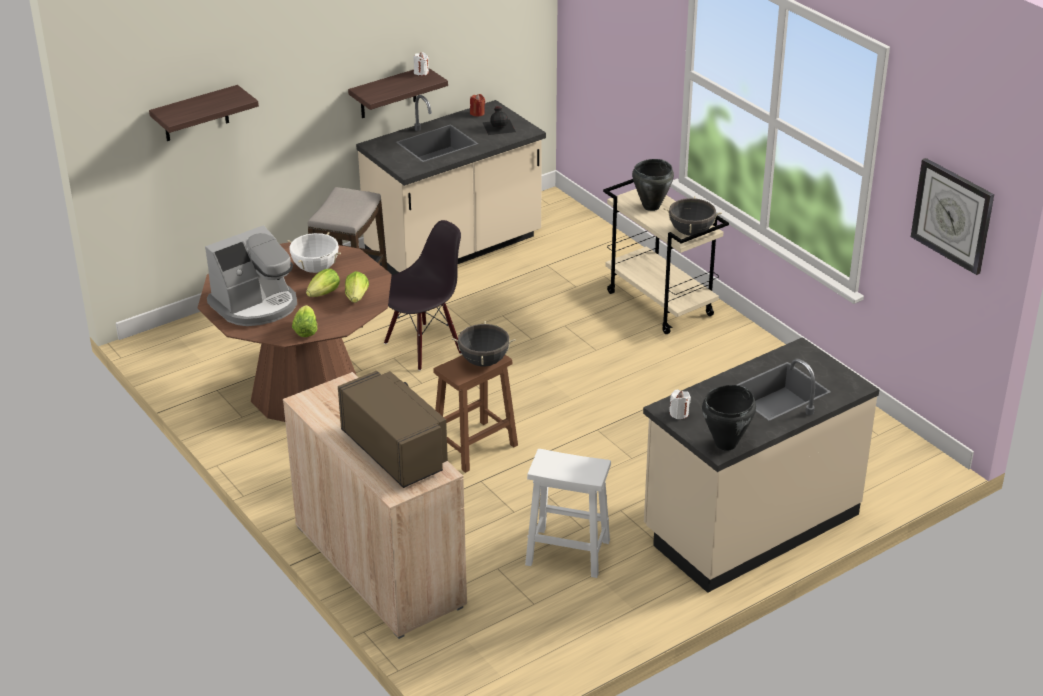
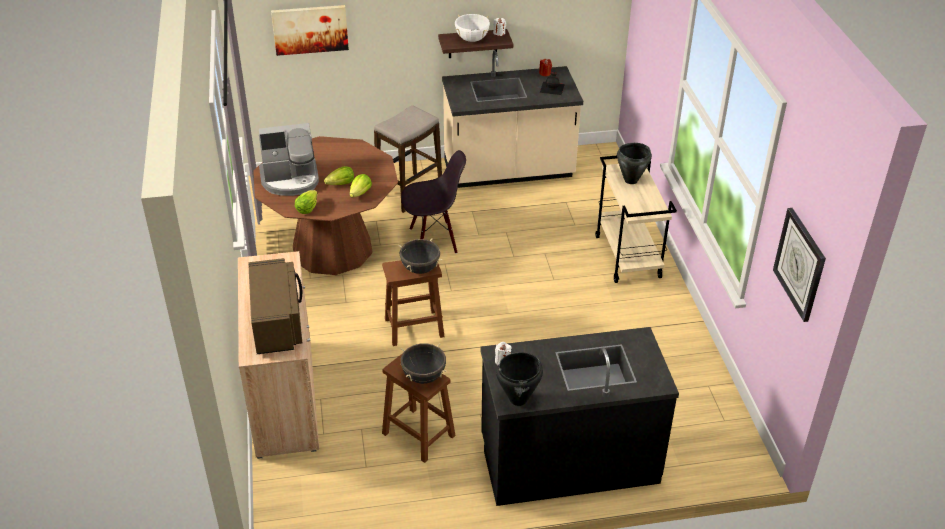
camera: 25 degrees right, 5 degrees up
(195, 114) = (310, 29): shelf -> picture
(316, 269) = (350, 163): white cooking pot -> white cooking pot (472, 39)
(566, 552) = (417, 434): white stool -> brown stool
(691, 232) = (645, 210): black cooking pot -> black cooking pot (423, 376)
(750, 524) = (568, 460): beige counter -> black counter

